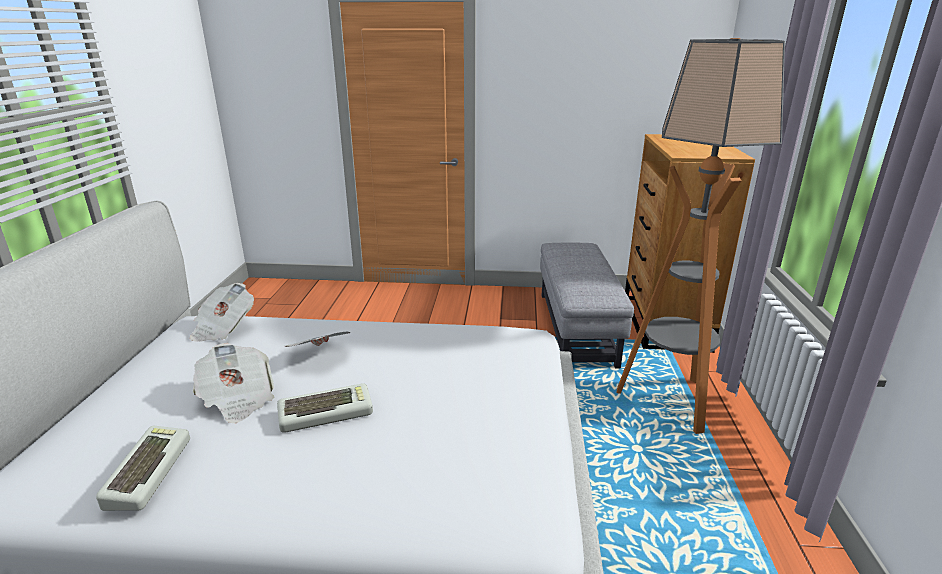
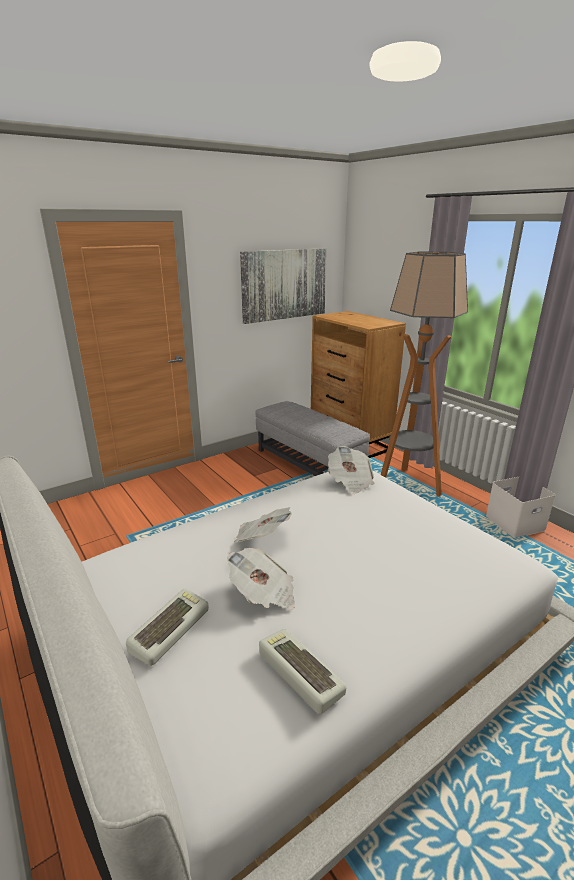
camera: 40 degrees left, 0 degrees up
(223, 328) = (144, 556): newspaper -> newspaper (350, 481)
(327, 412) = (337, 567): keyboard -> keyboard (169, 629)
(614, 88) = (284, 284): none -> picture
(775, 524) = (515, 522): none -> white storage box

